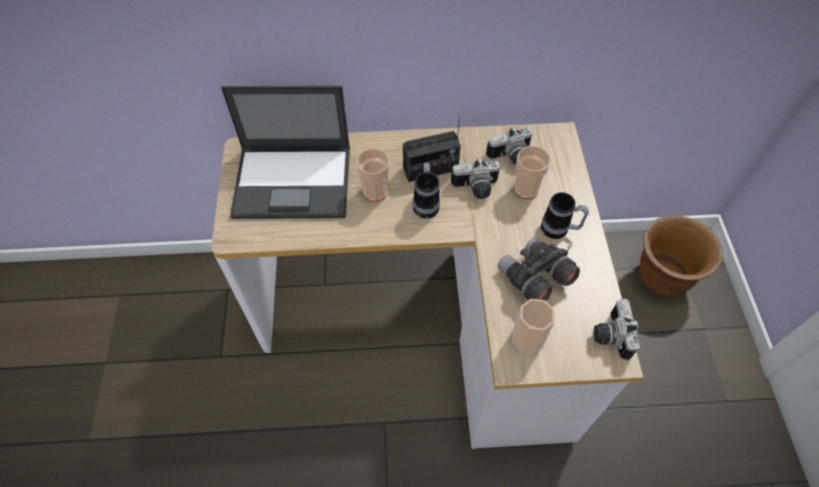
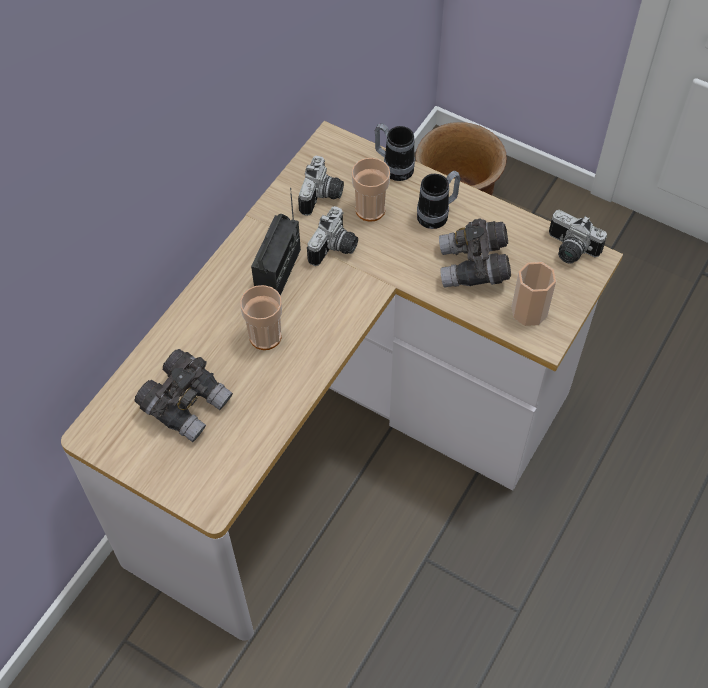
camera: 55 degrees left, 0 degrees up
(294, 182) = (187, 404): laptop -> grey binoculars
(426, 203) = (318, 301): mug -> mug (393, 167)

